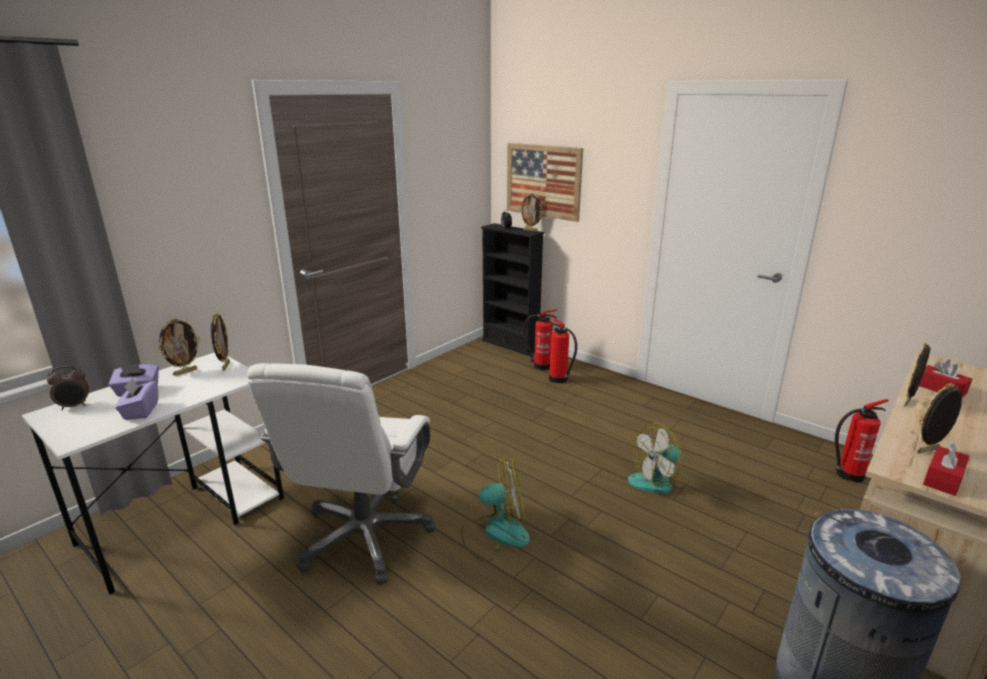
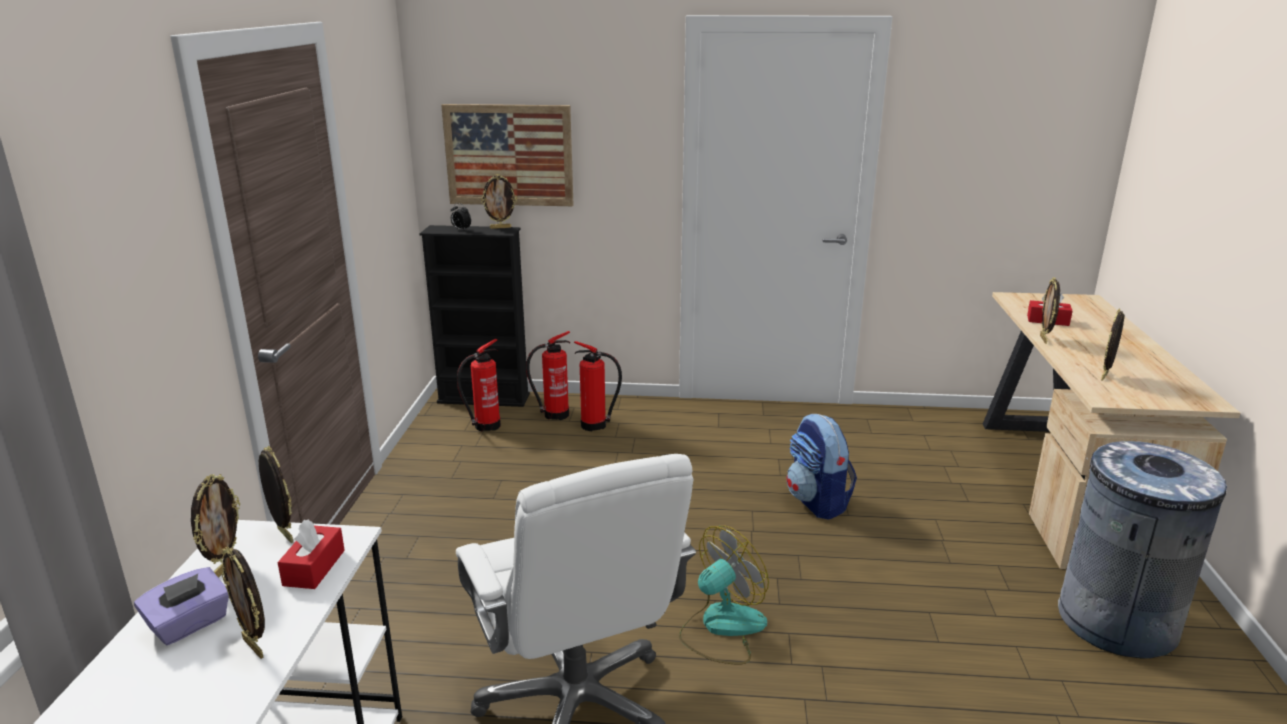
camera: 35 degrees left, 0 degrees up
(74, 406) = (104, 692): alarm clock -> none
(141, 411) = (255, 647): purple tissue box -> picture frame
(659, 481) = (817, 502): fan -> backpack
(847, 475) = (955, 434): fire extinguisher -> fire extinguisher (485, 426)
(943, 479) = (1139, 395): red tissue box -> red tissue box (314, 568)

